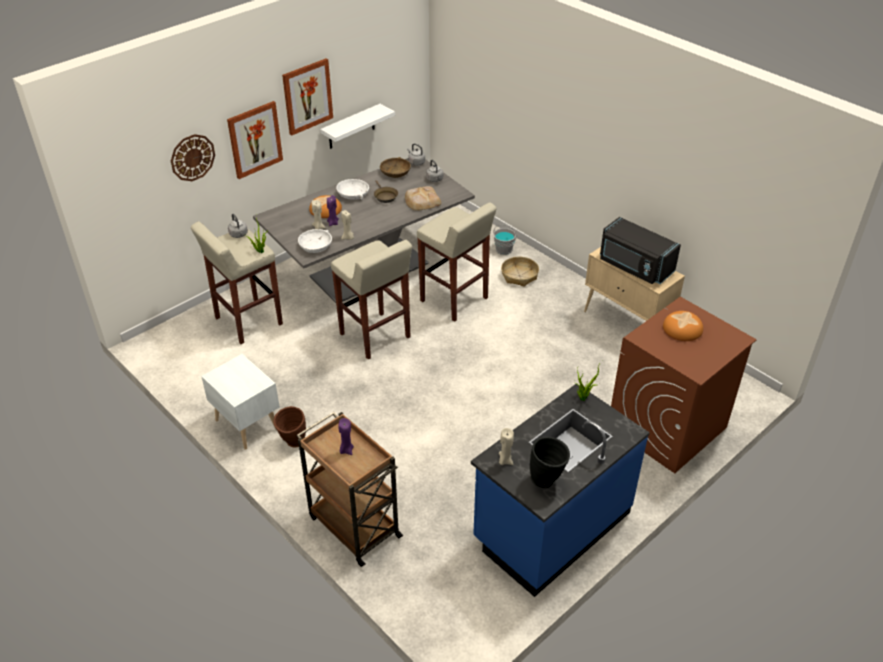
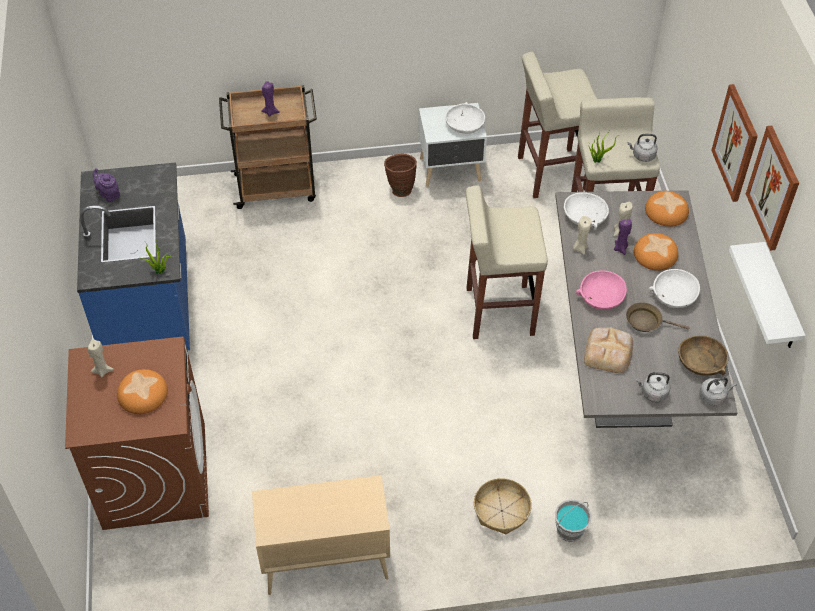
camera: 125 degrees right, 10 degrees up
(192, 157) = (709, 71): wall clock -> none
(235, 371) = (464, 124): none -> white bowl
(281, 217) = (666, 211): none -> bread
(381, 217) = (601, 296): none -> pink bowl
(454, 300) = (505, 414): beige stool -> beige stool (550, 173)
(505, 460) = (153, 181): beige candle -> beige candle (102, 370)
(547, 480) = (109, 194): black vase -> purple teapot
(634, 267) = (317, 504): black microwave -> none

